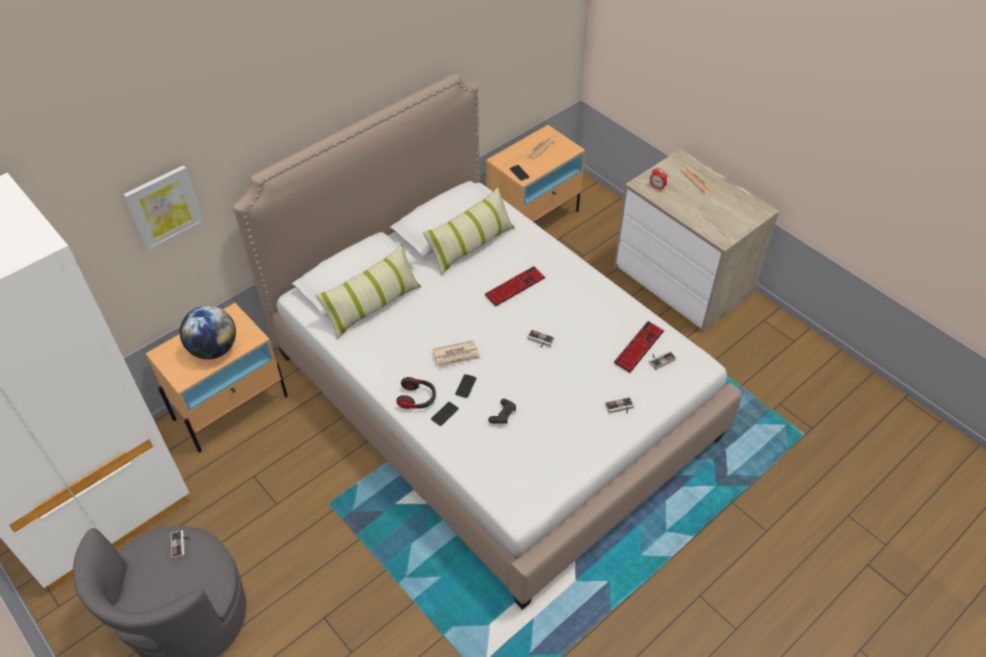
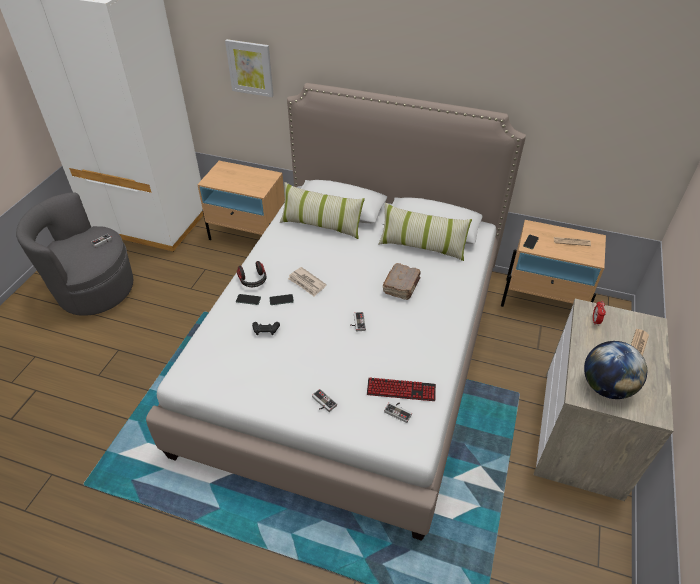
camera: 60 degrees right, 5 degrees down
(214, 349) = (239, 181): globe -> globe (606, 387)
(515, 287) = (402, 286): keyboard -> brown book

